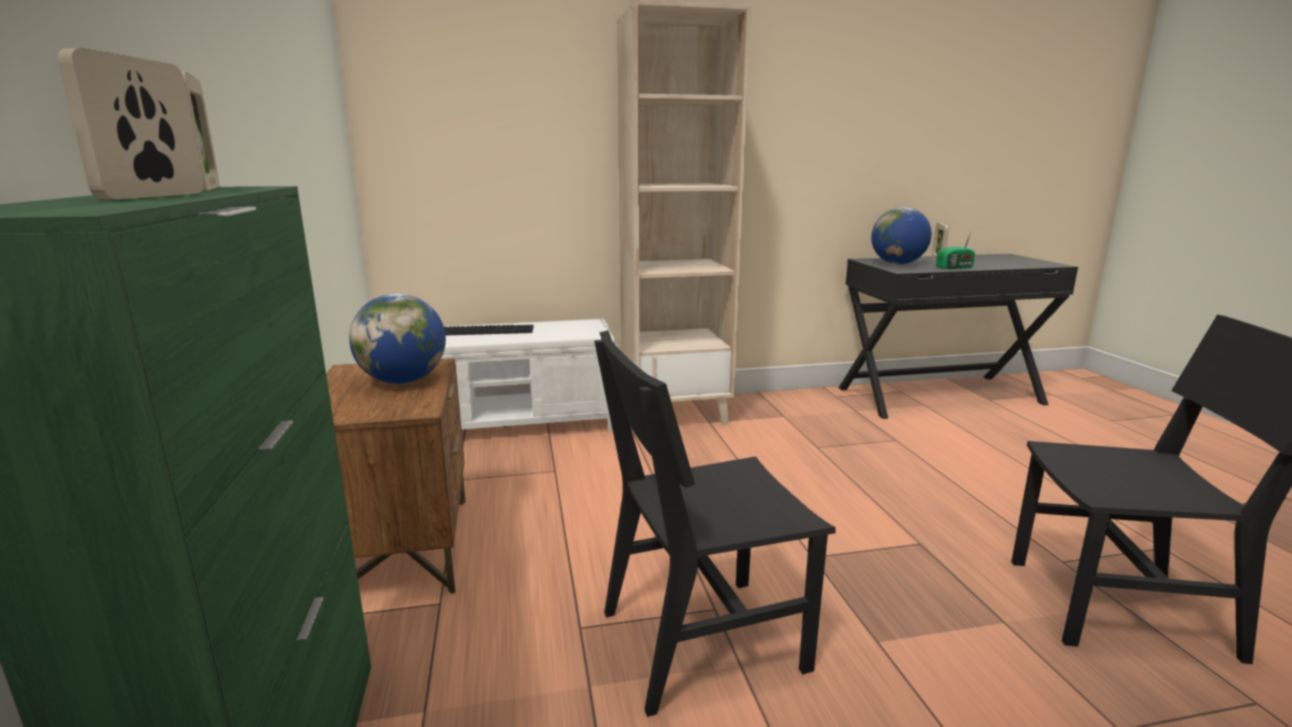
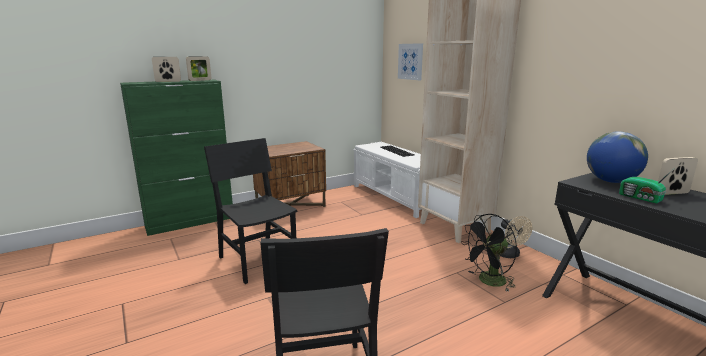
camera: 70 degrees right, 0 degrees up
(403, 381) = (295, 149): globe -> none
(464, 138) = (410, 61): none -> picture
(779, 406) = (510, 255): none -> beige fan
(847, 436) = (488, 282): none -> black fan

